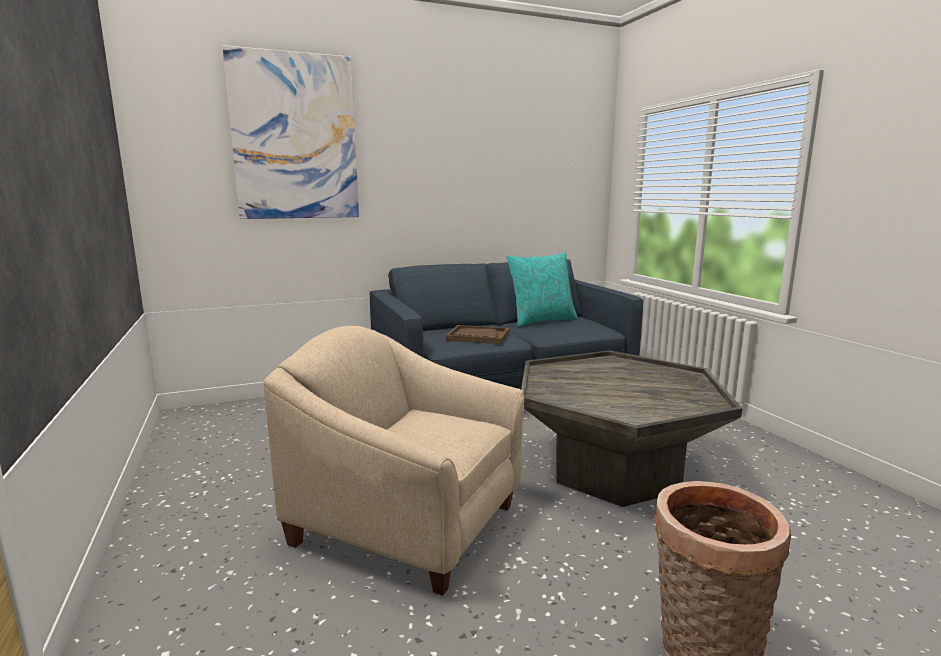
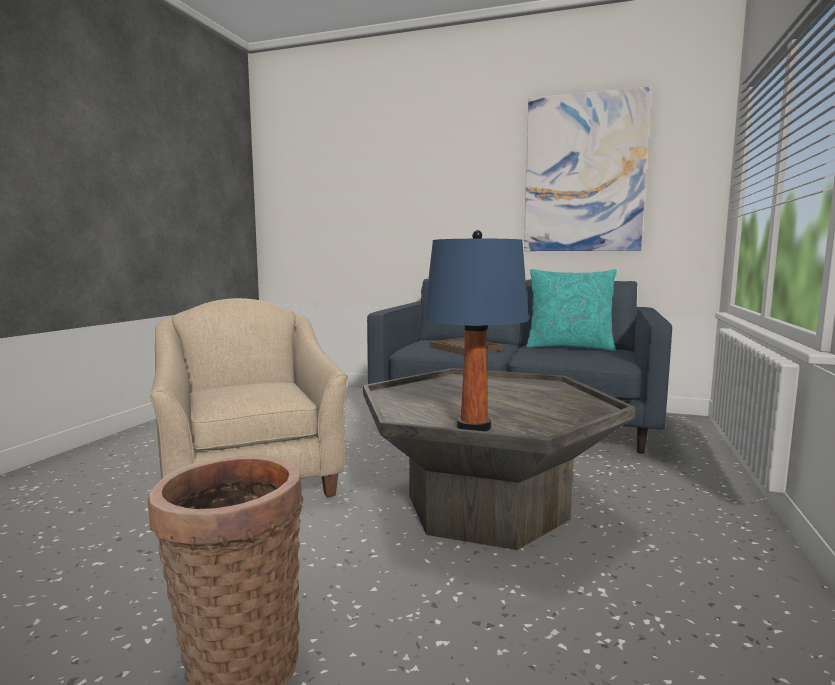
camera: 40 degrees right, 5 degrees down
(295, 137) = (364, 164): picture -> picture (584, 174)
(673, 411) = (473, 427): none -> blue table lamp

